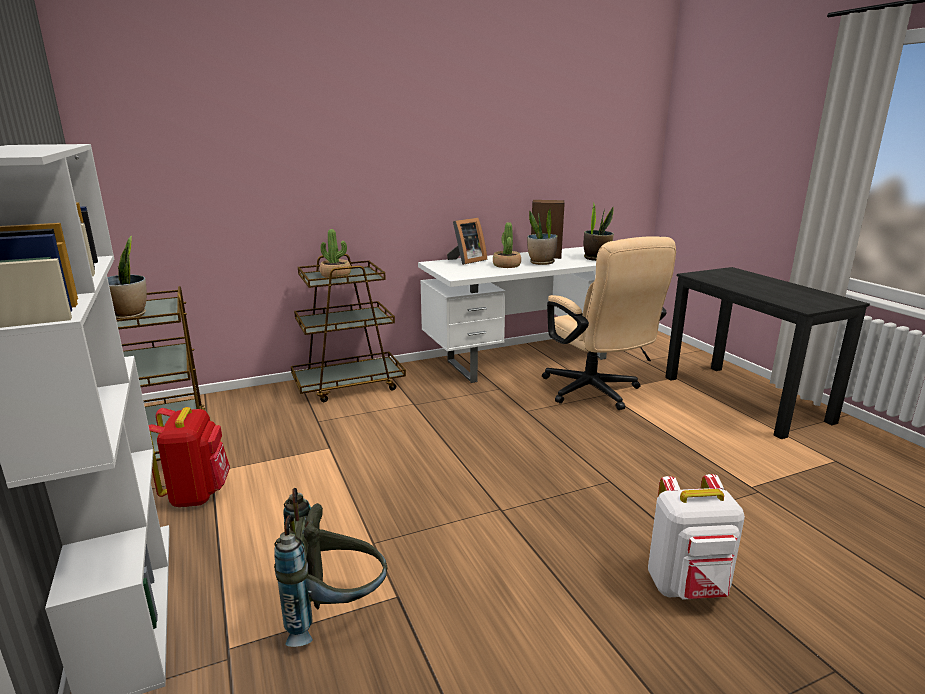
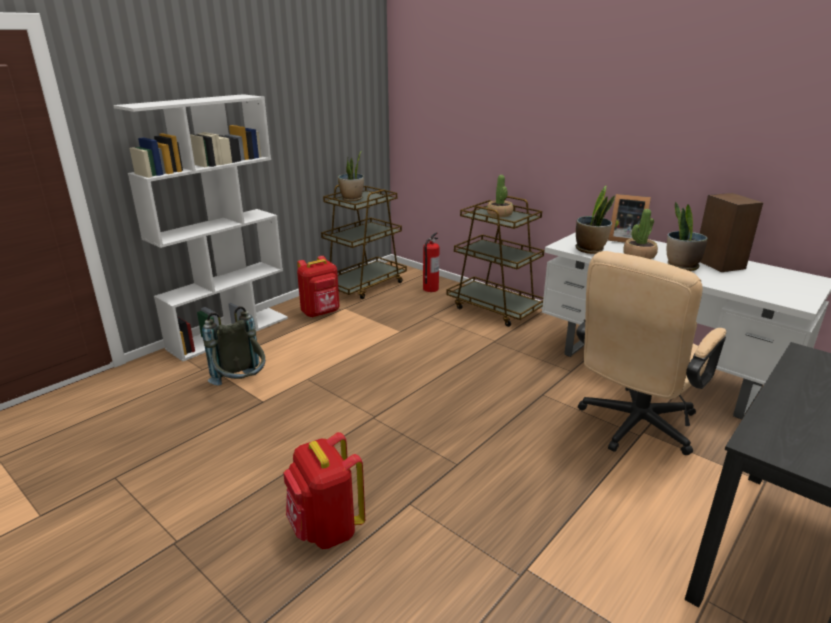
camera: 65 degrees right, 5 degrees up
(251, 404) = (430, 289): none -> fire extinguisher
(596, 258) = (762, 288): potted plant -> potted plant (590, 249)
(688, 587) = (326, 529): white backpack -> red backpack

